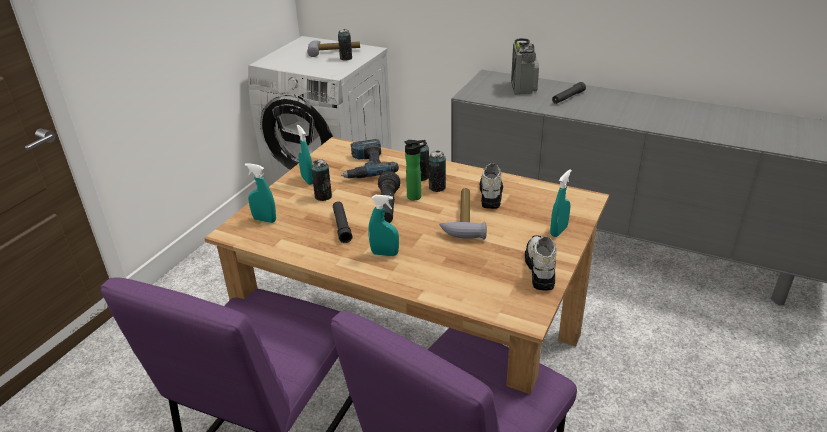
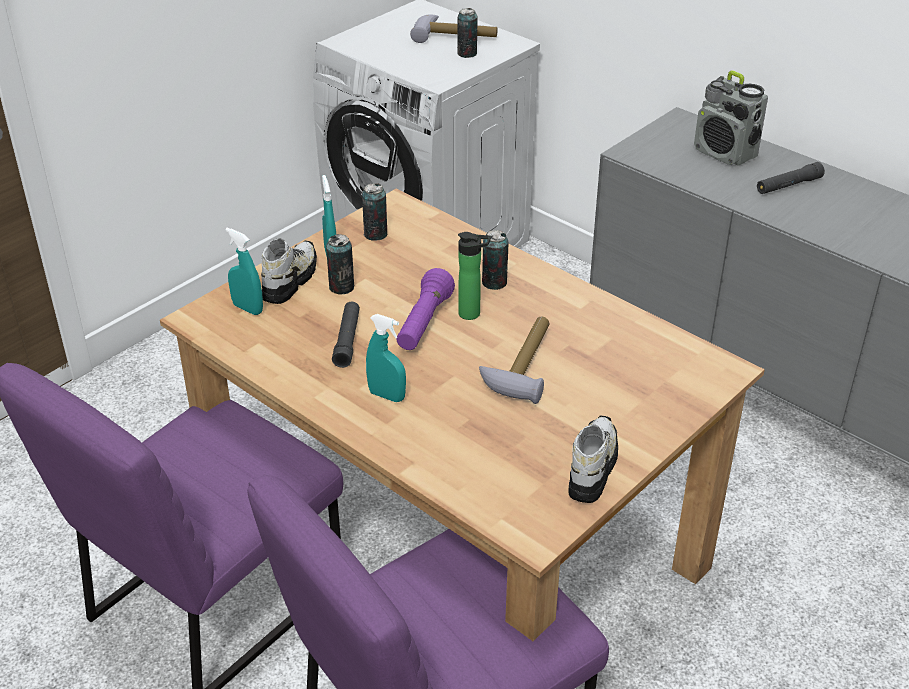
camera: 15 degrees right, 5 degrees up
(366, 166) = (422, 249): power drill -> none
(388, 207) = (424, 323): black flashlight -> purple flashlight
(437, 188) = (509, 305): can -> can (375, 234)
(490, 194) = (582, 331): shoe -> shoe (290, 280)
(523, 87) = (725, 154): radio -> radio turned 120 degrees clockwise
(558, 231) = (652, 414): turquoise spray bottle -> none

